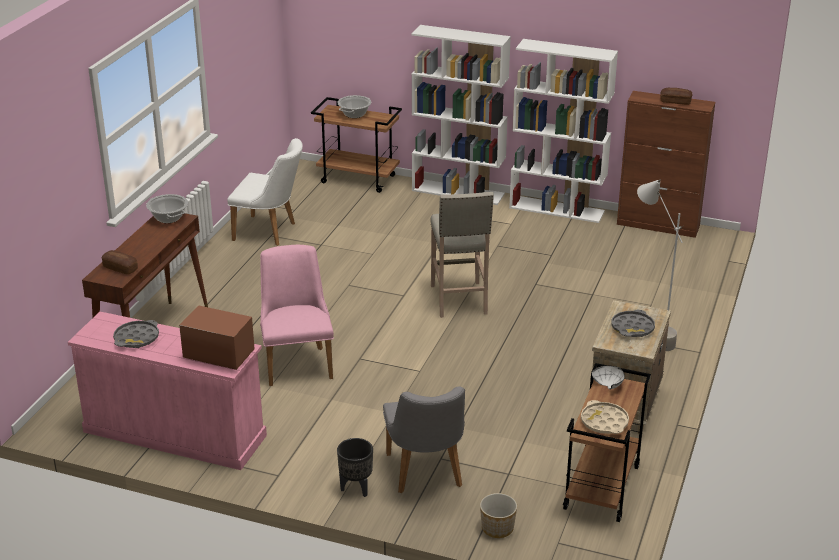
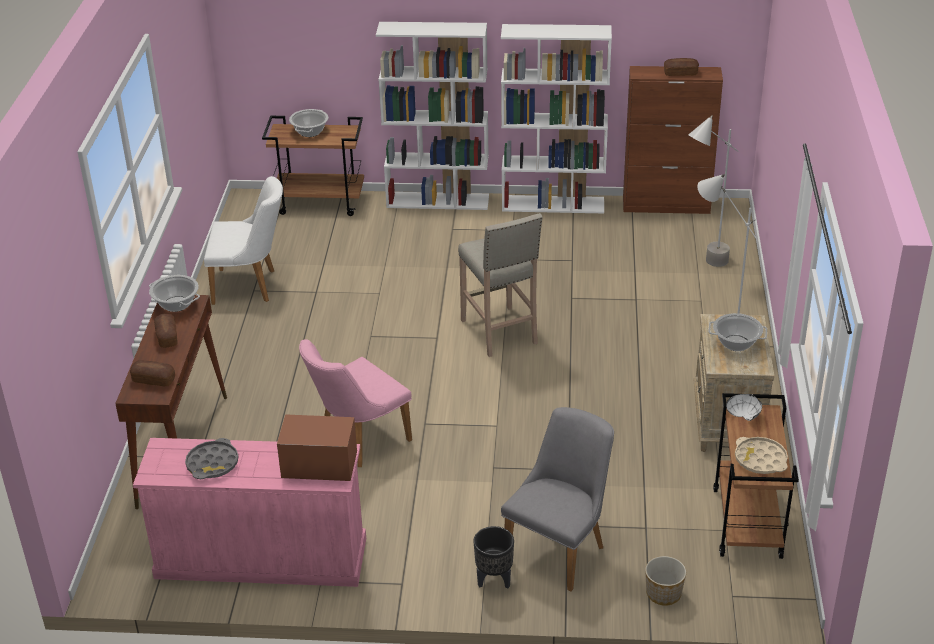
camera: 15 degrees left, 5 degrees up
(148, 240) = (167, 336): none -> bread
(297, 361) = (357, 441): pink chair -> pink chair turned 105 degrees counterclockwise
(426, 475) = (561, 548): grey chair -> grey chair turned 120 degrees counterclockwise
(632, 328) = (736, 343): grey tray -> cooking pot
(667, 279) = (703, 267): none -> grey floor lamp

